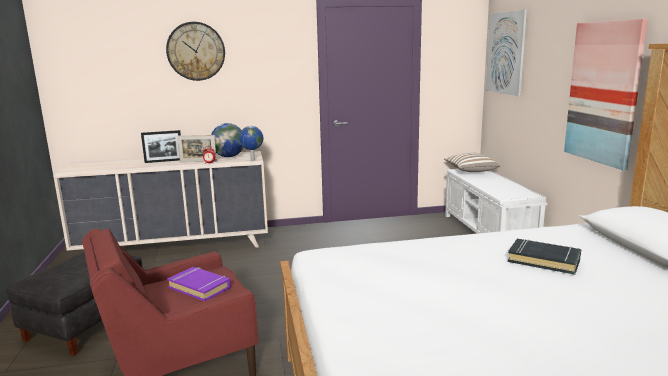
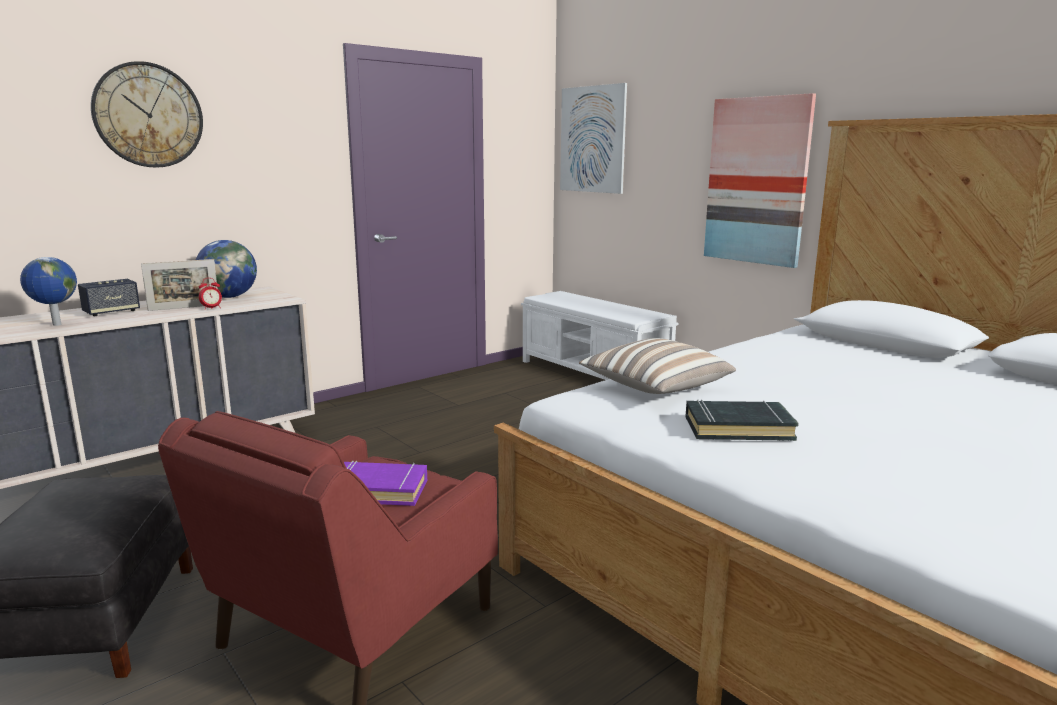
camera: 30 degrees left, 0 degrees up
(164, 161) = (111, 312): picture frame -> speaker
(252, 160) = (282, 299): globe -> globe (56, 325)
(470, 171) = (555, 296): pillow -> pillow (654, 388)
(544, 260) = (819, 366): black book -> black book (738, 428)

